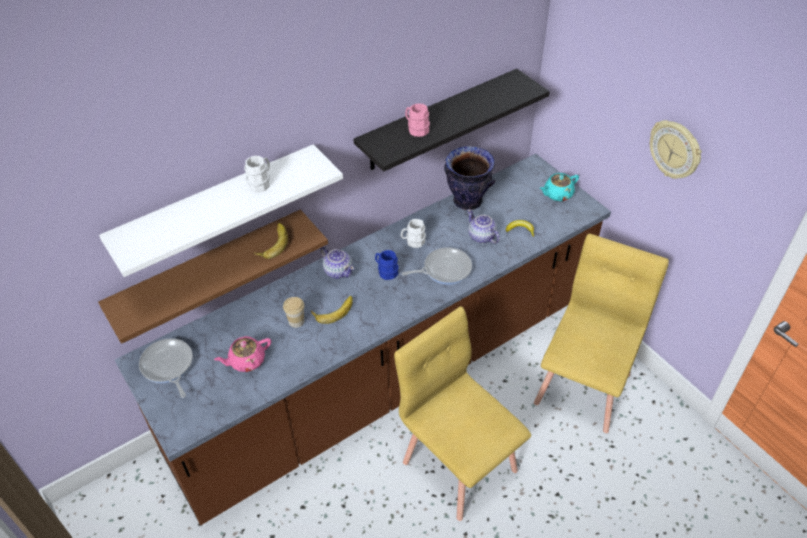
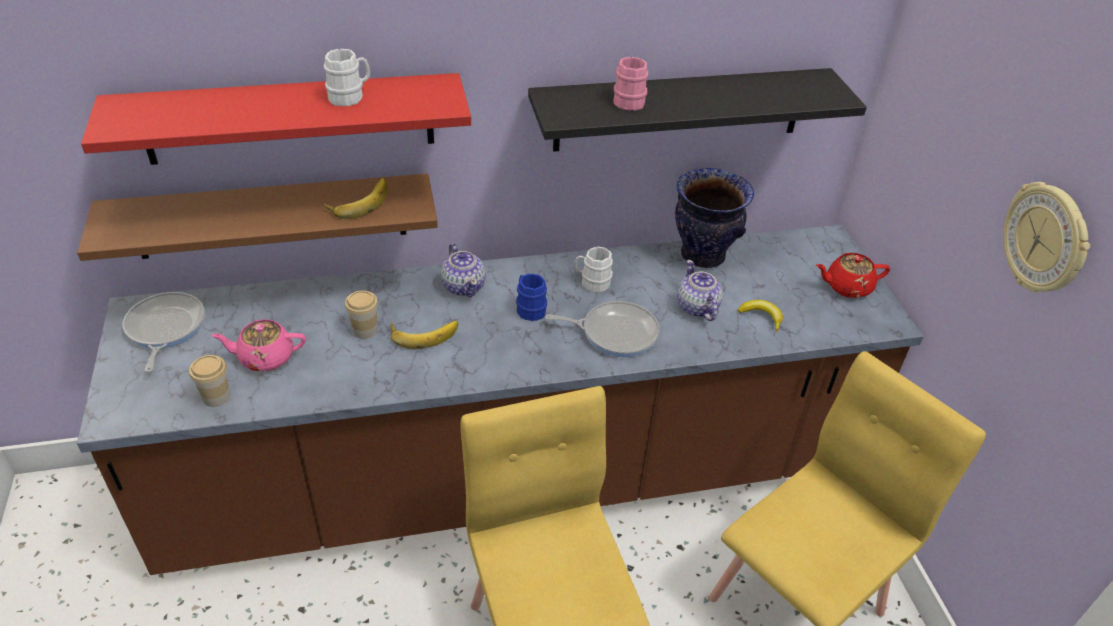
camera: 20 degrees right, 5 degrees down
(217, 206) = (290, 118): white shelf -> red shelf
(234, 396) = (216, 397): none -> cup
(557, 194) = (847, 287): turquoise teapot -> red teapot

